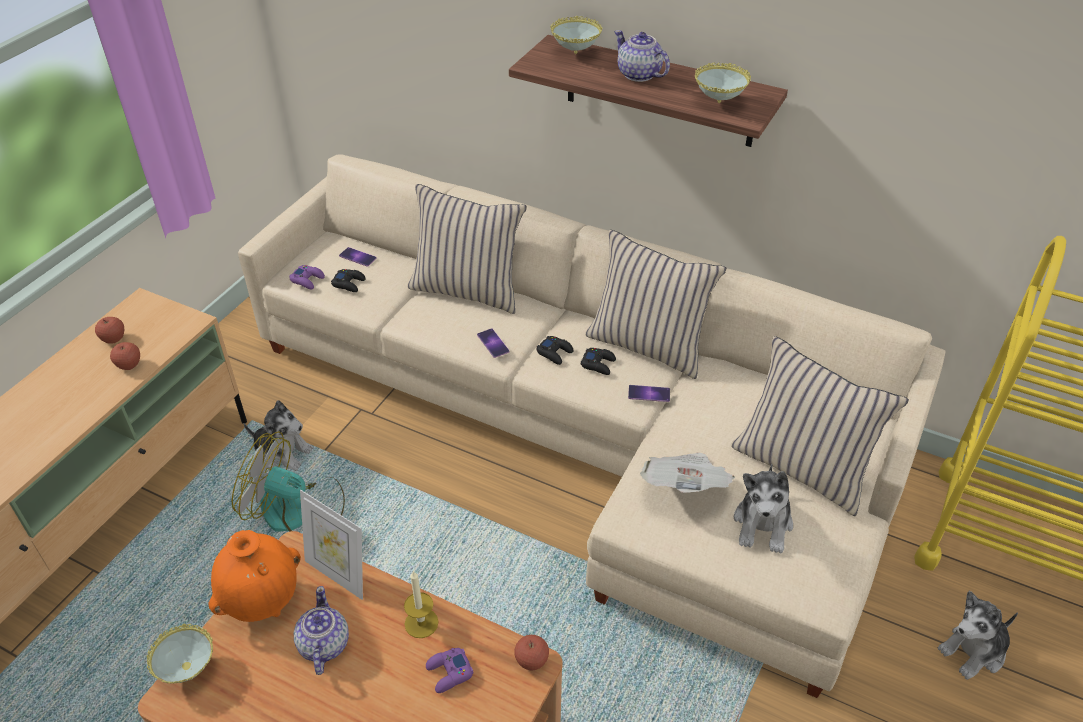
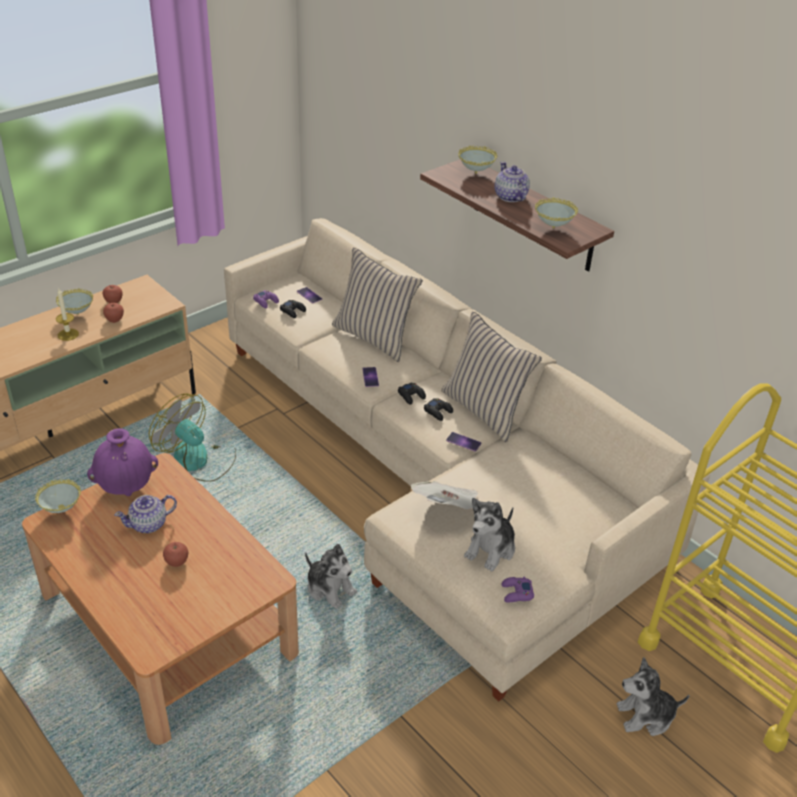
camera: 20 degrees right, 5 degrees down
(71, 372) = (77, 314): none -> bowl
(264, 602) = (127, 488): orange vase -> purple vase
(282, 452) = (208, 420): plush toy -> plush toy (330, 588)
(323, 645) = (149, 524): teapot -> teapot turned 135 degrees counterclockwise
(339, 574) = (182, 487): picture frame -> none
(421, 623) = (217, 532): candle -> candle (68, 334)
(449, 673) = (217, 566): purple game controller -> purple game controller (516, 593)
(531, 661) = (275, 577): apple -> apple (177, 562)
(802, 467) = (547, 523): beige pillow -> none

